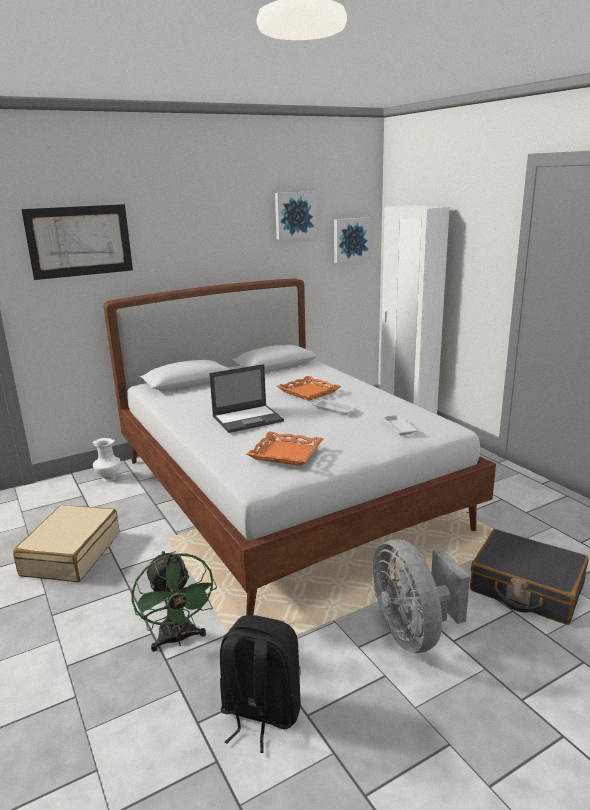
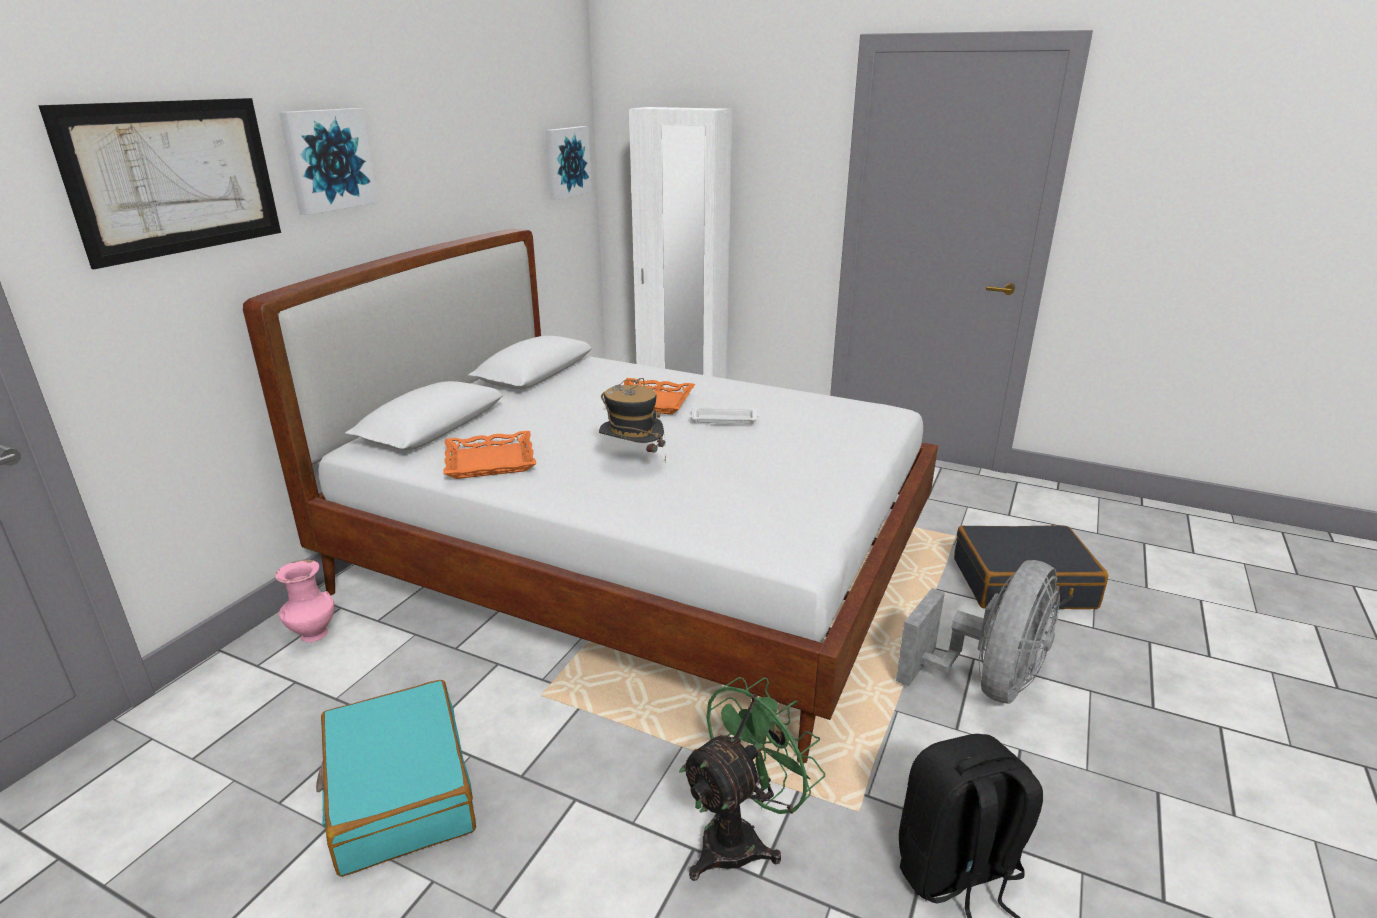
camera: 35 degrees left, 5 degrees up
(71, 554) = (399, 791): beige suitcase -> turquoise suitcase
(108, 478) = (313, 635): white vase -> pink vase
(178, 639) = (741, 837): green fan -> green fan turned 75 degrees counterclockwise
(248, 419) = (632, 461): laptop -> hat
(285, 453) = (770, 497): orange tray -> orange tray (490, 462)
(295, 215) = (500, 122): picture -> picture (327, 160)
(398, 427) = (836, 424): white tray -> none
(413, 632) = (986, 683): grey fan -> grey fan turned 90 degrees counterclockwise

